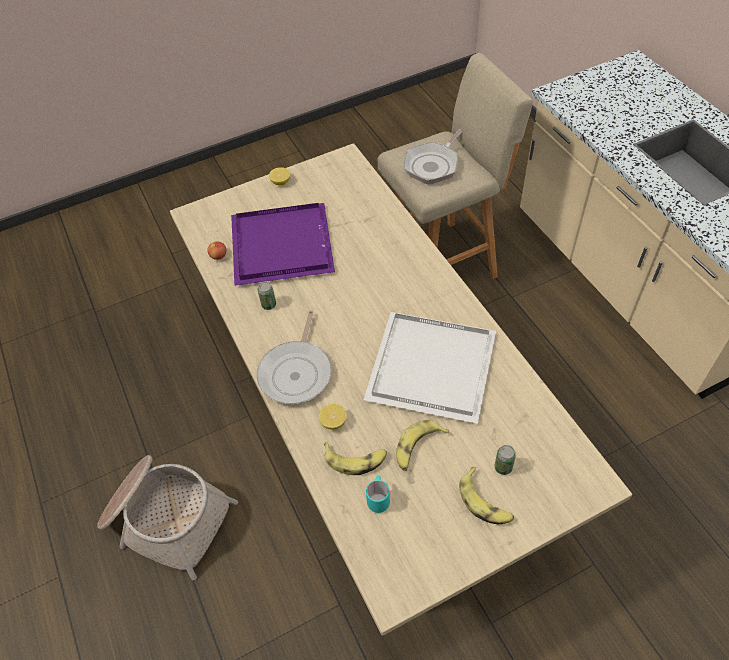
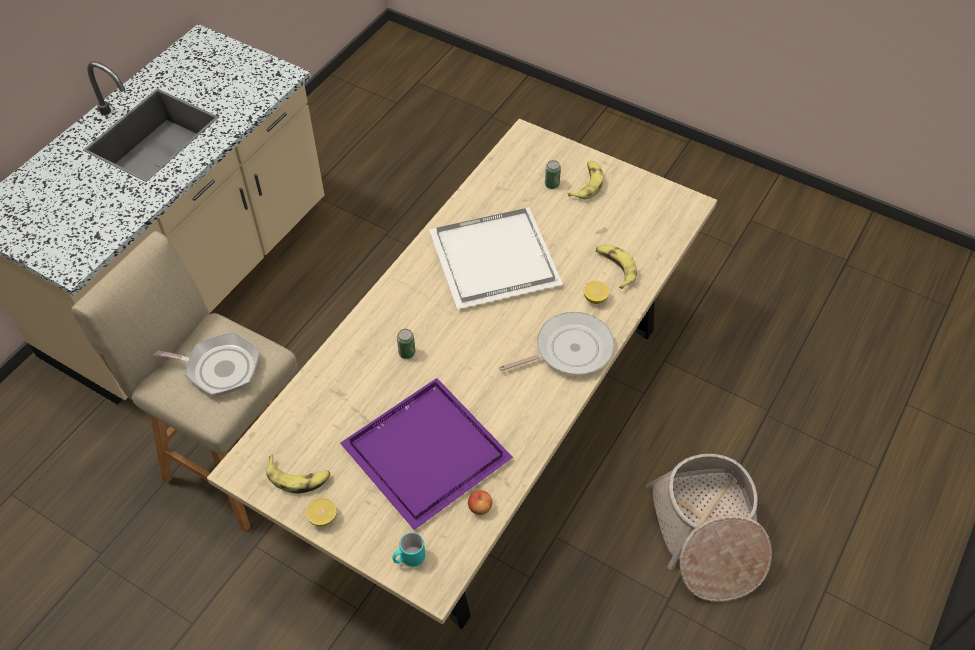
camera: 125 degrees left, 0 degrees up
(269, 305) = (512, 416): can -> can (407, 353)
(378, 498) = (633, 241): turquoise mug -> turquoise mug (409, 558)
(417, 448) = (575, 236): banana -> banana (298, 477)

